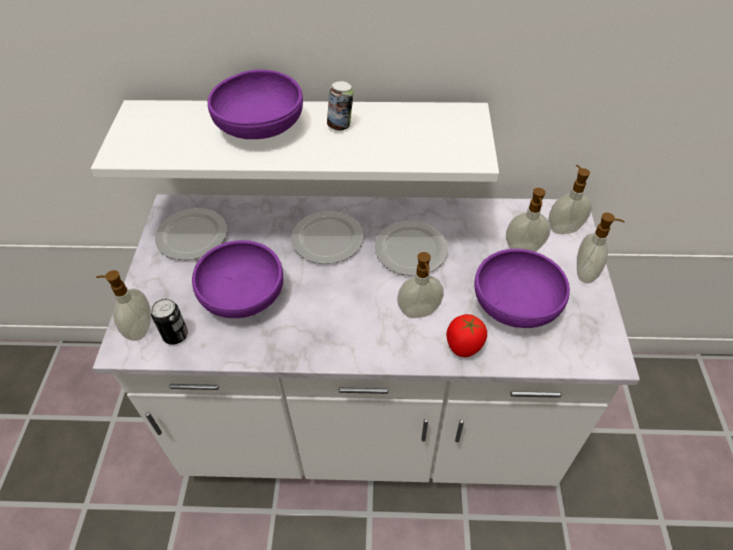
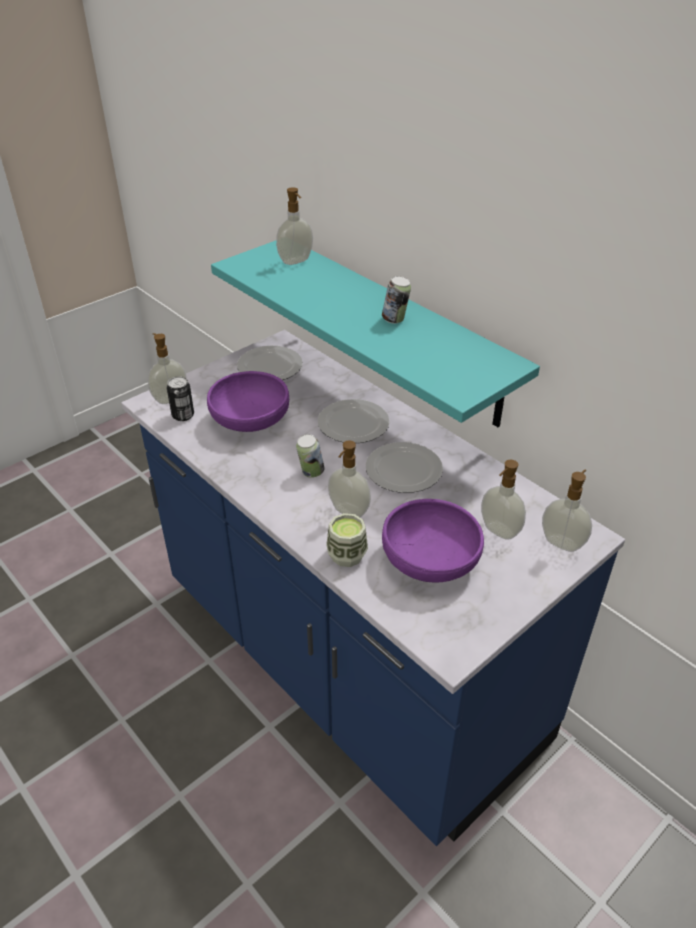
camera: 45 degrees right, 10 degrees down
(260, 127) = (340, 293): purple bowl -> none
(308, 136) = (395, 329): white shelf -> turquoise shelf
(352, 303) = (311, 473): none -> can
(369, 422) = (348, 663): white counter -> blue counter
(464, 346) = (347, 555): tomato -> cup
(586, 273) = (529, 586): soap dispenser -> soap dispenser (296, 261)

